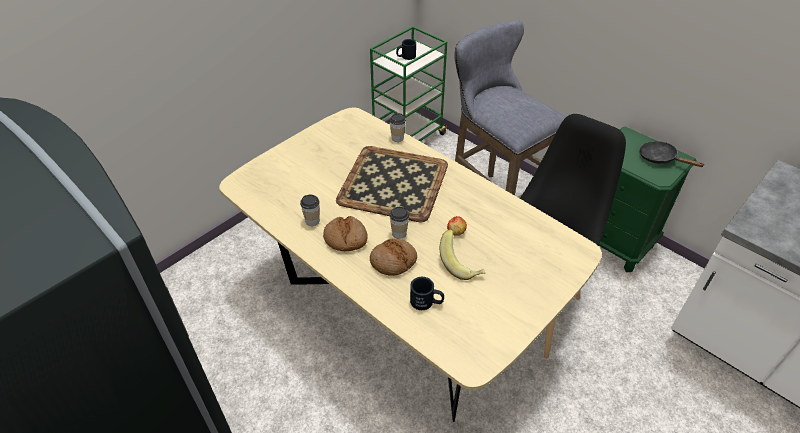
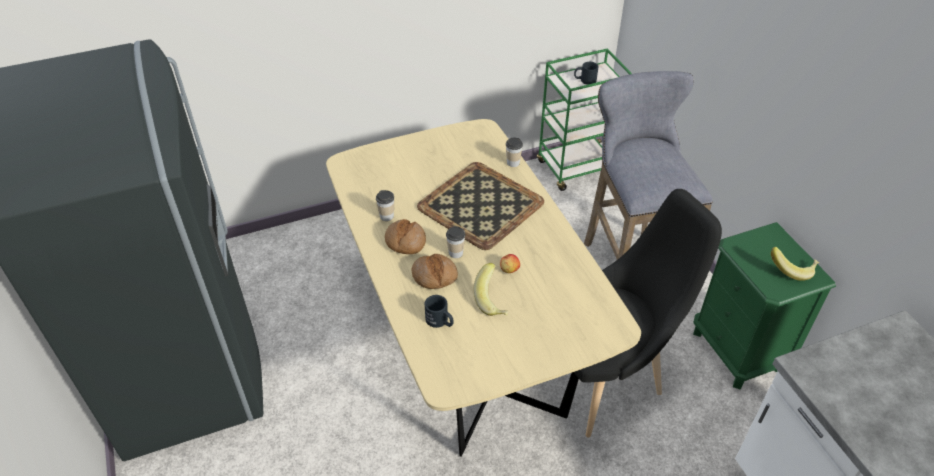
camera: 25 degrees right, 0 degrees up
(660, 158) = (791, 269): black frying pan -> banana

